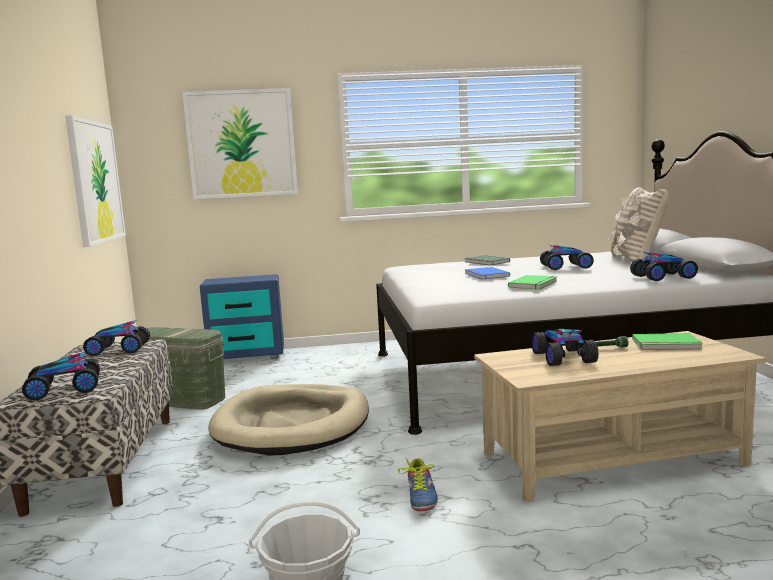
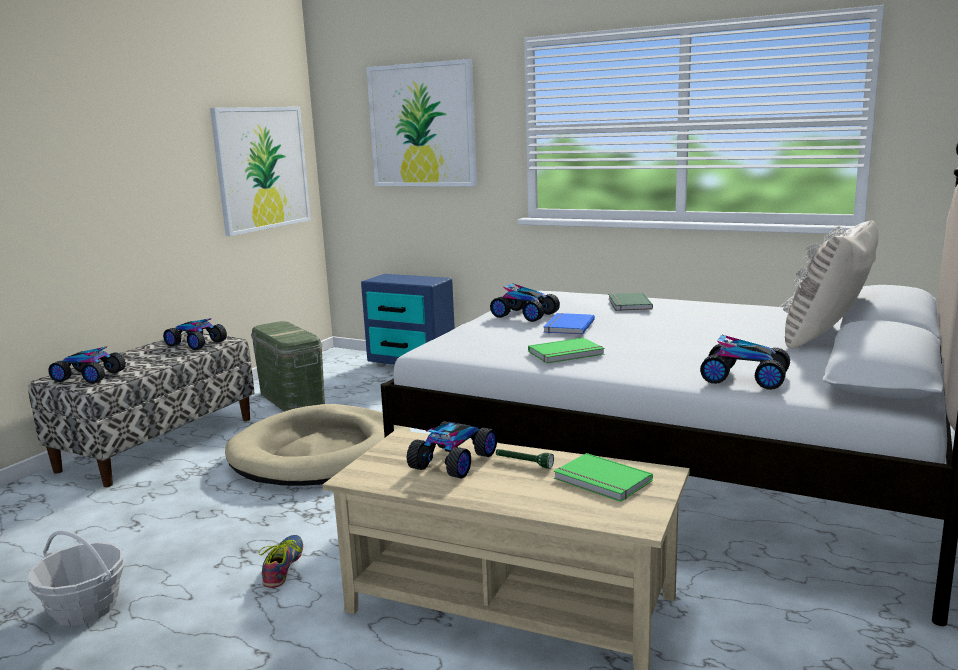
camera: 35 degrees right, 5 degrees up
(421, 495) = (283, 566): shoe -> shoe turned 150 degrees clockwise
(566, 267) = (690, 332): toy car -> toy car (524, 315)

